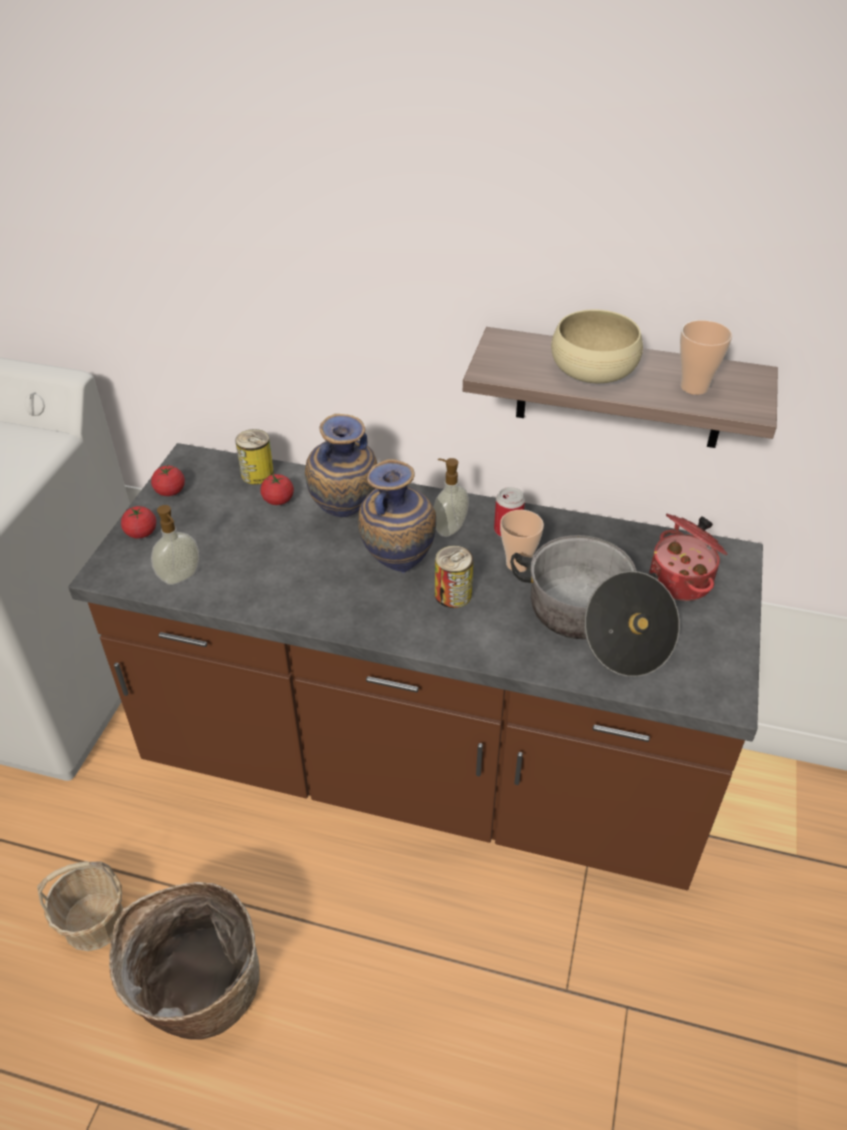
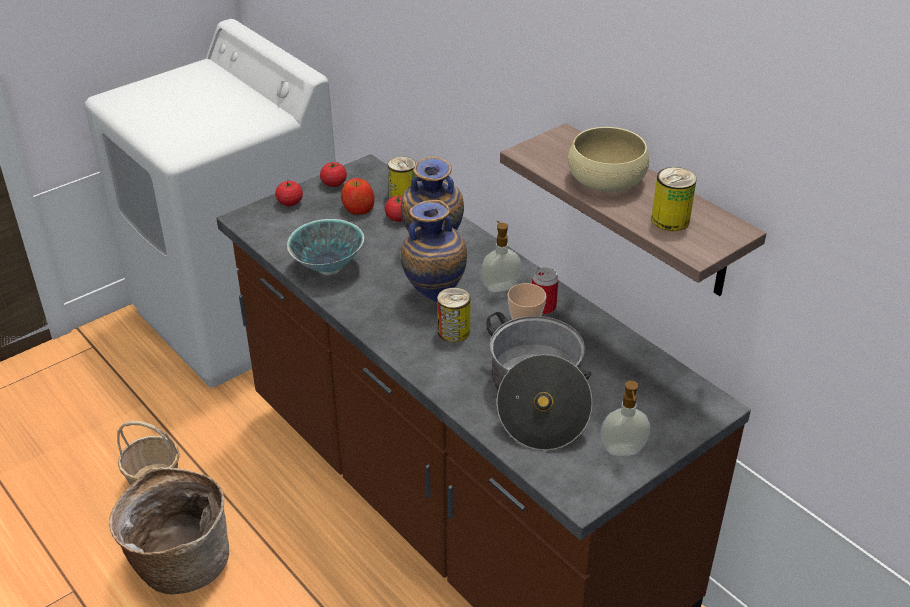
camera: 35 degrees right, 5 degrees down
(180, 577) = (286, 241): soap dispenser -> soap dispenser (623, 451)
(225, 507) = (358, 208): none -> apple
(257, 585) = (328, 267): none -> bowl
(682, 580) = (644, 403): cooking pot -> none
(694, 387) = (670, 220): cup -> can

